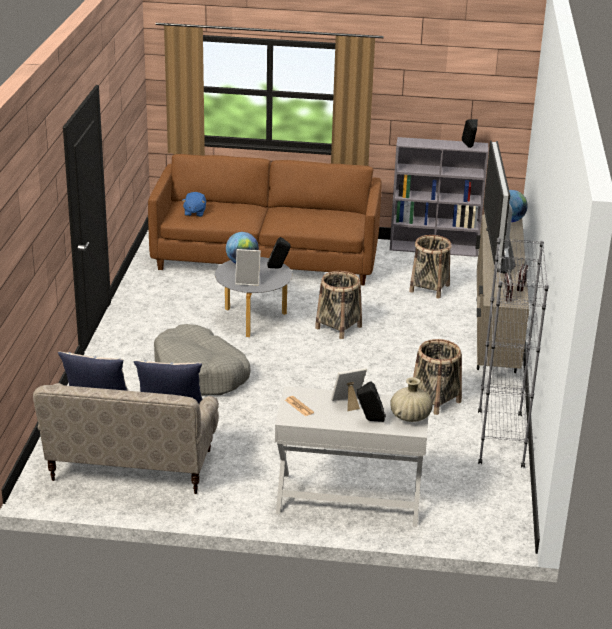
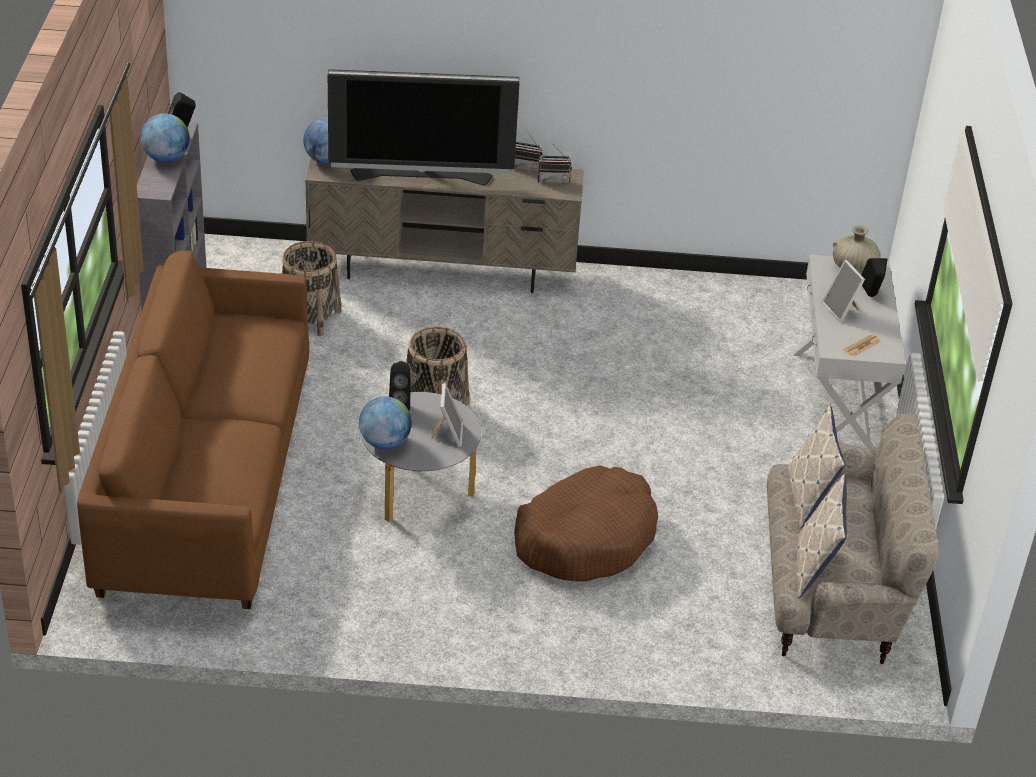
camera: 95 degrees left, 10 degrees up
(194, 213) = (219, 492): blue plush toy -> none
(200, 373) = (585, 538): grey dog bed -> brown dog bed
(435, 400) = (612, 330): basket -> none
(442, 144) = (166, 158): none -> globe
(500, 438) = (683, 288): grey bookcase -> none

